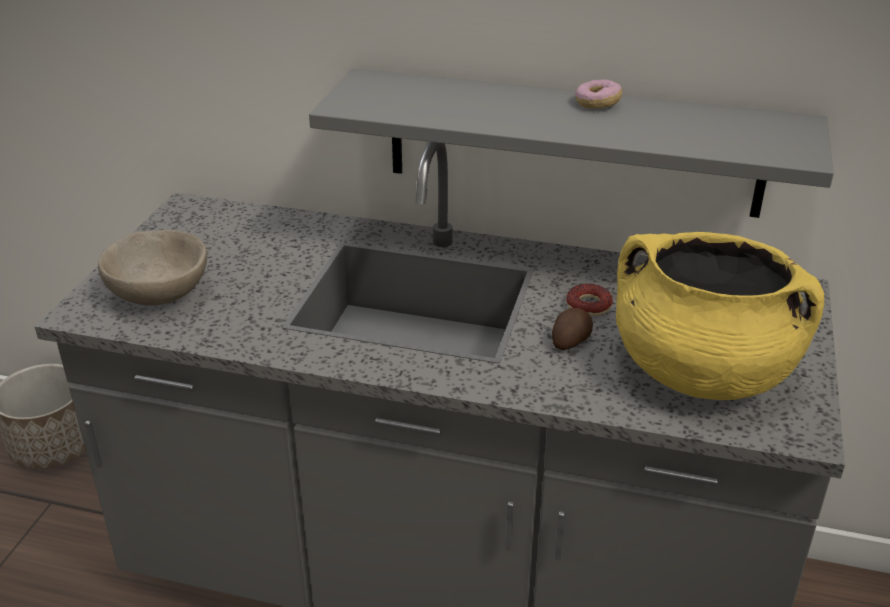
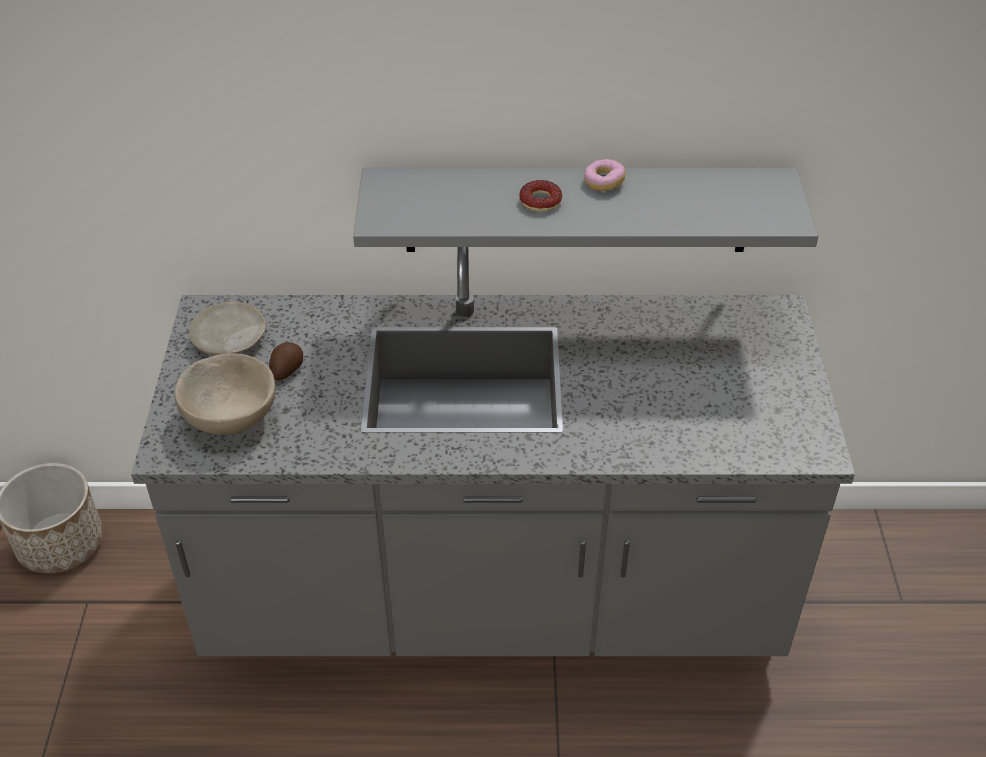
camera: 15 degrees left, 10 degrees up
(196, 232) = (229, 339): none -> beige plate
(570, 340) = (613, 398): potato -> potato (286, 369)
(588, 305) = (616, 358): donut -> donut (540, 201)
(701, 371) = (727, 408): yellow cooking pot -> none

